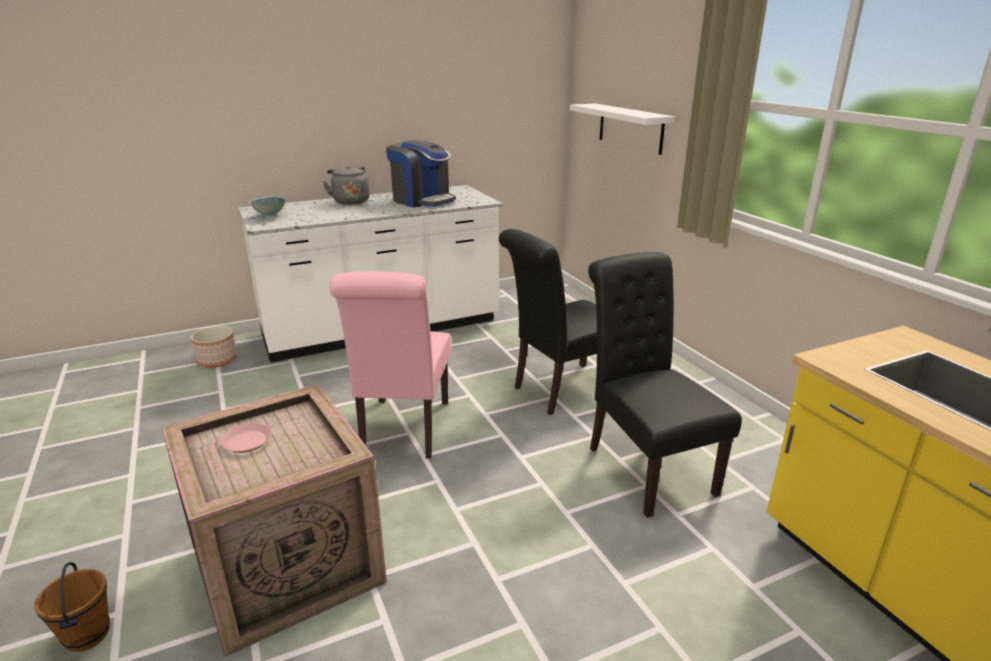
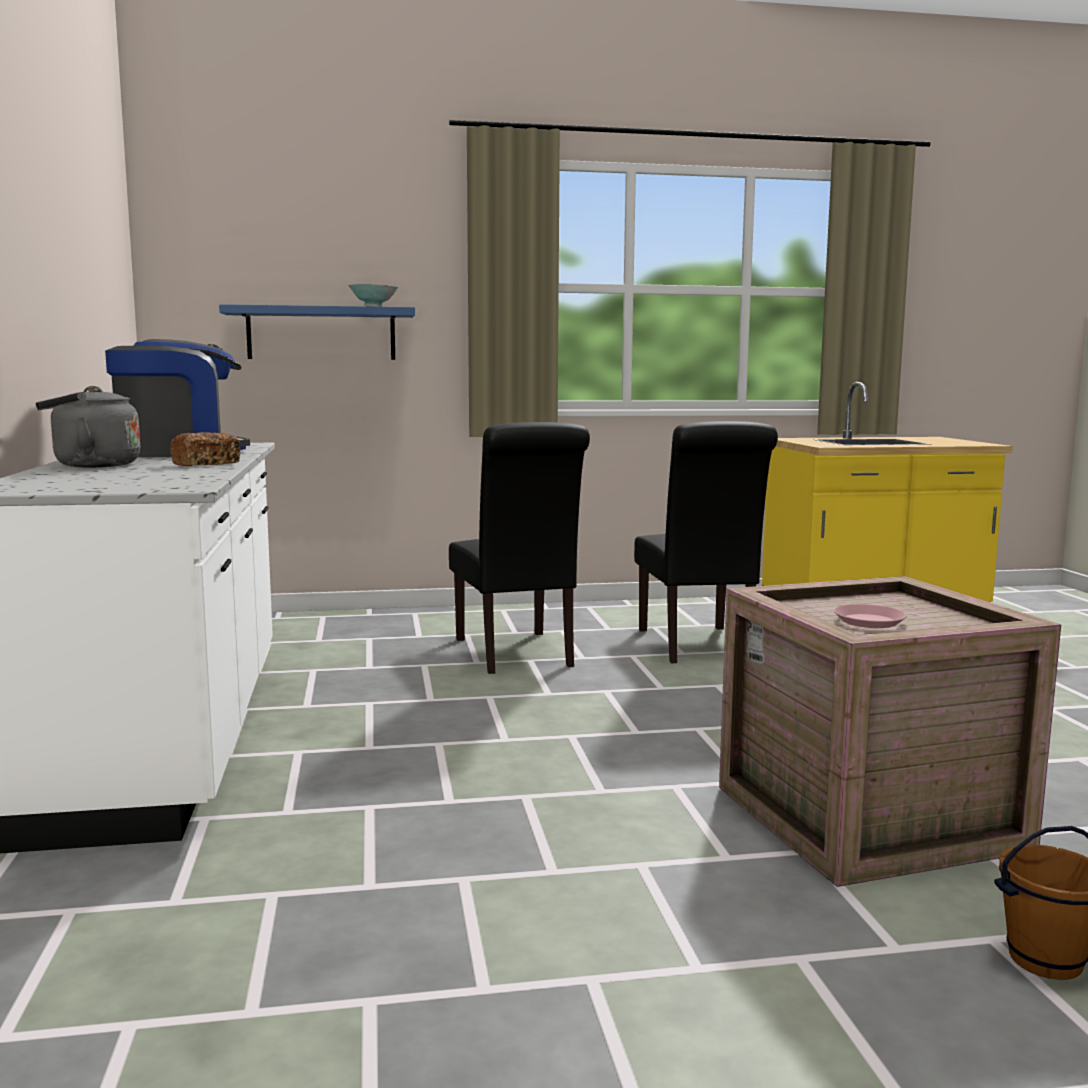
camera: 75 degrees left, 15 degrees down
(217, 360) = (76, 908): planter -> none
(270, 216) = (106, 485): bowl -> bowl (373, 307)
(364, 213) = (206, 464): none -> bread
(403, 431) = (566, 739): pink chair -> none
(630, 128) = (321, 333): white shelf -> blue shelf
(644, 466) = (698, 647): black chair -> black chair turned 90 degrees counterclockwise

